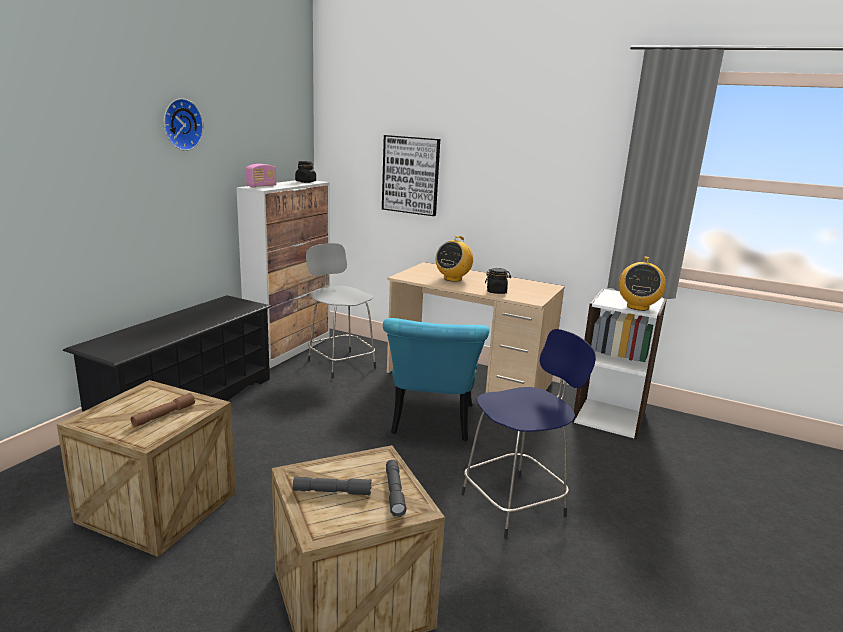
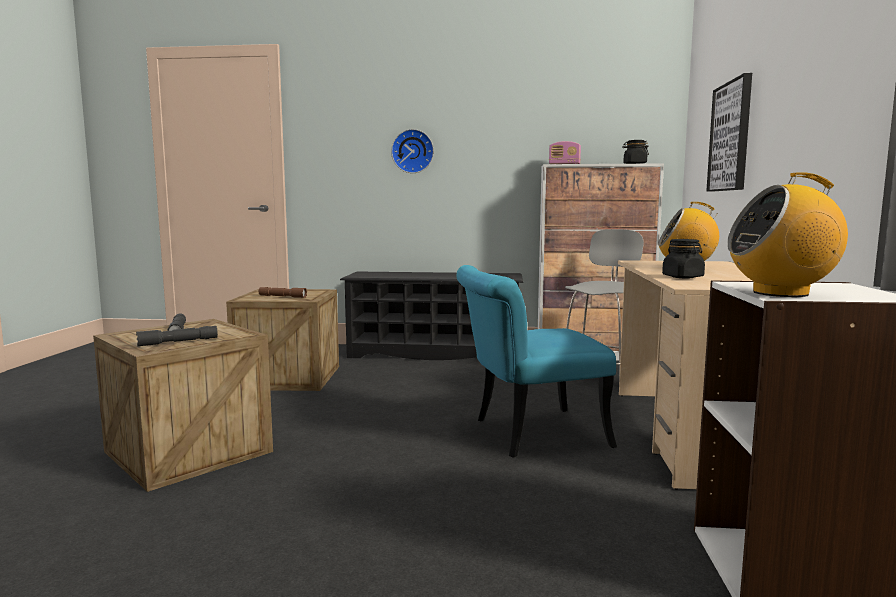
camera: 70 degrees right, 10 degrees down
(180, 124) = (484, 107): wall clock -> wall clock (413, 151)
(516, 504) = (386, 507): blue stool -> none

